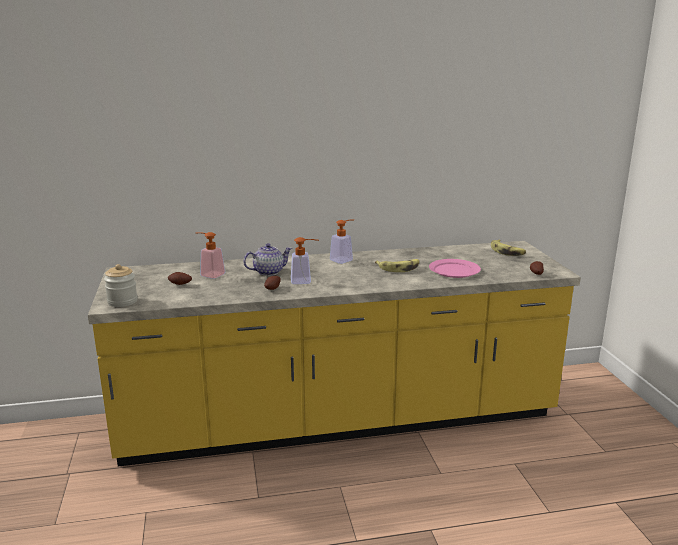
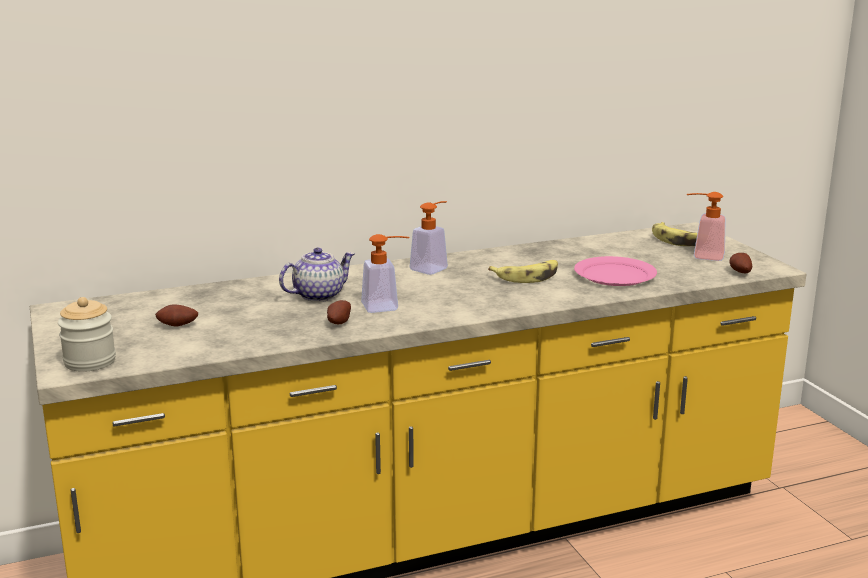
camera: 10 degrees left, 0 degrees up
(209, 274) = (220, 305): soap dispenser -> soap dispenser (702, 256)

